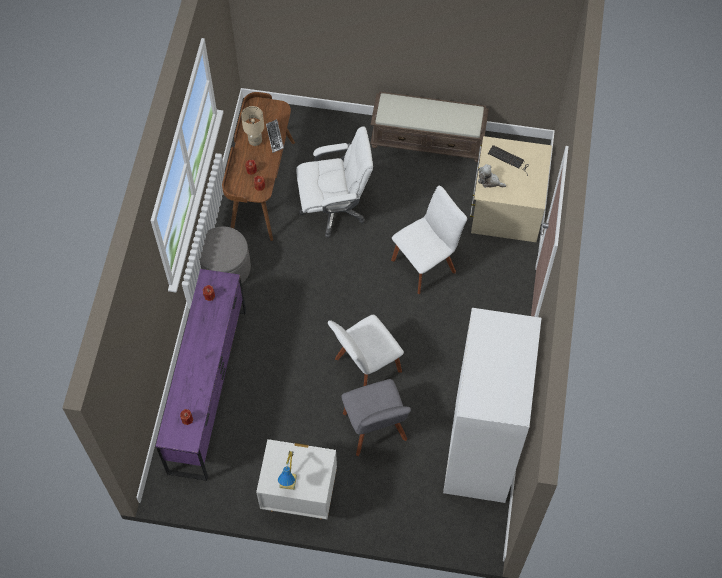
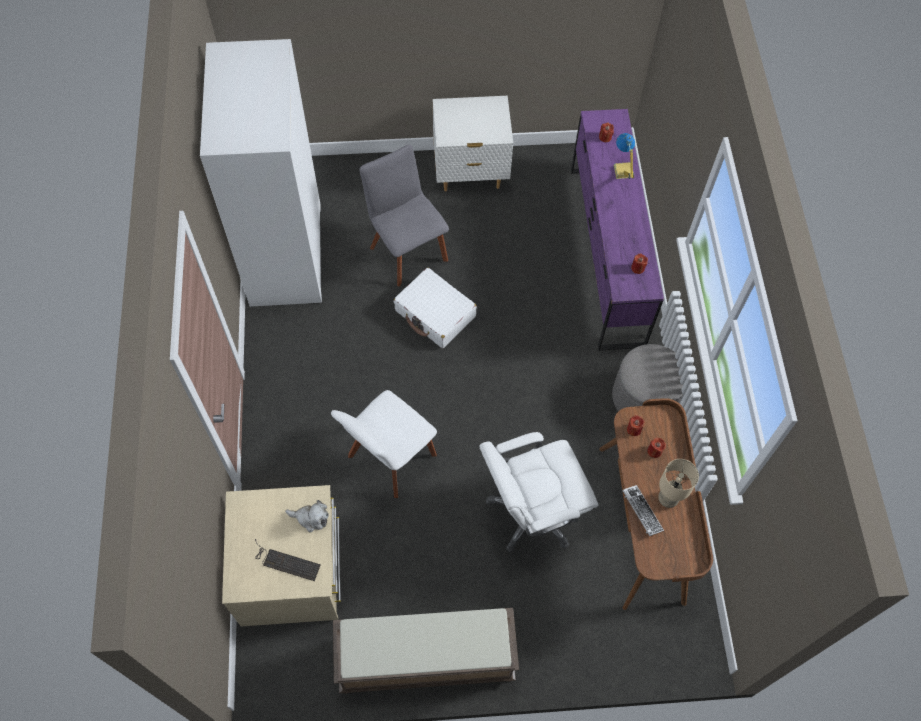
camera: 165 degrees right, 0 degrees up
(289, 481) = (477, 110): table lamp -> table lamp (622, 171)
(365, 367) = (435, 314): white chair -> white suitcase

